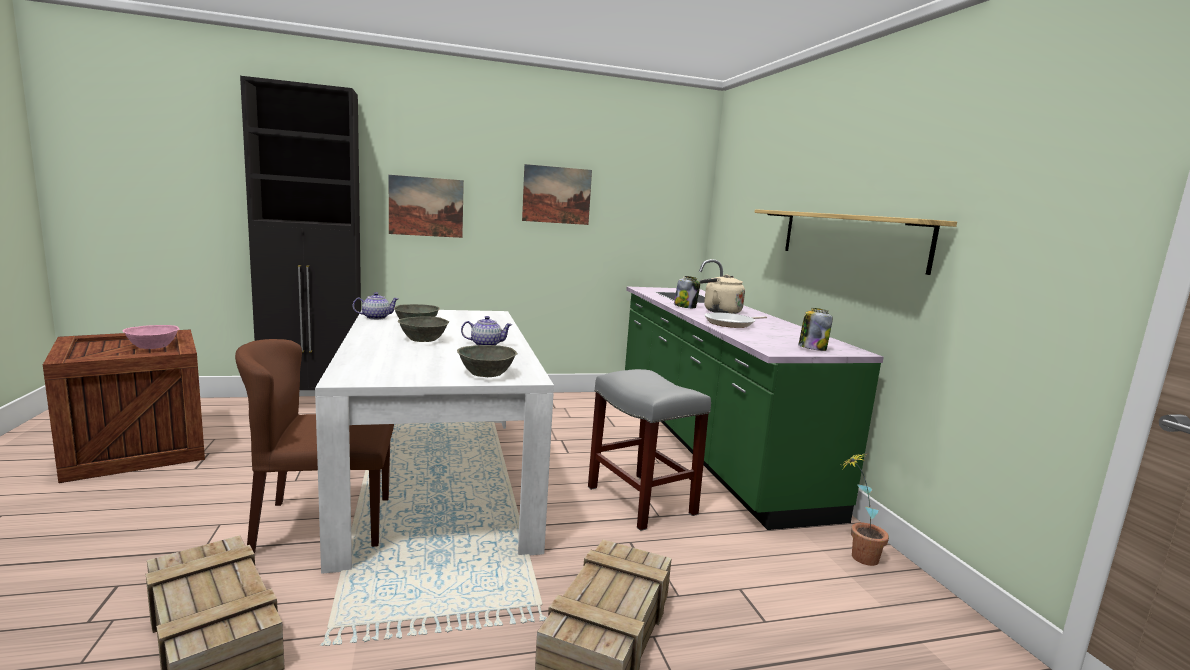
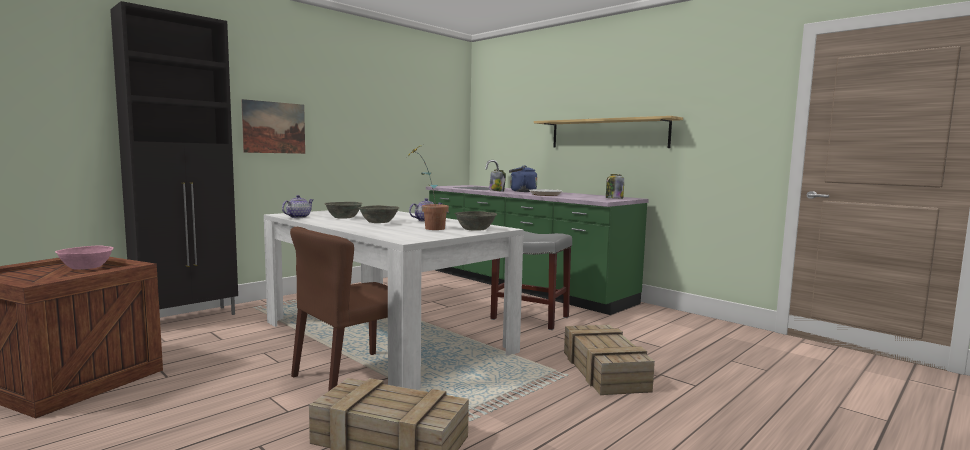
camera: 30 degrees left, 5 degrees down
(557, 195) = (373, 116): picture -> none
(719, 311) = (521, 191): beige kettle -> blue kettle
(856, 555) = (660, 315): potted plant -> potted plant (428, 228)

